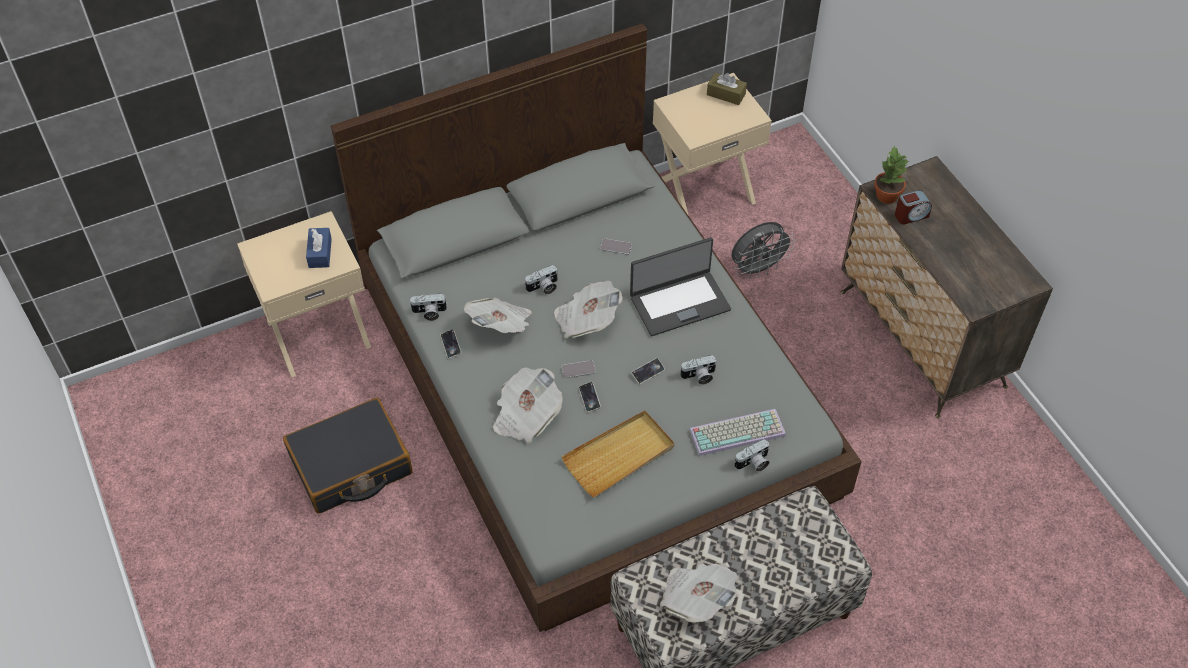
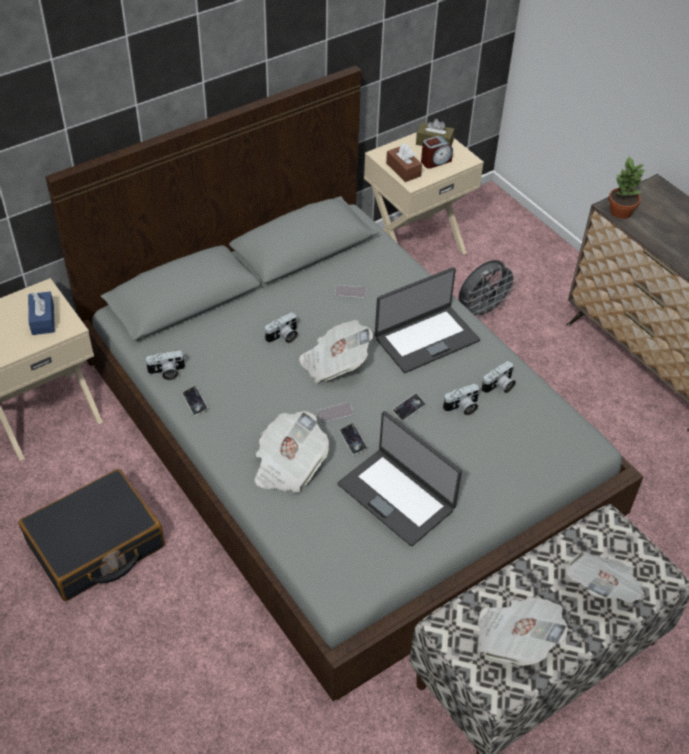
camera: 10 degrees left, 5 degrees down
(501, 325) = (245, 378): newspaper -> newspaper (602, 587)
(619, 456) = (397, 496): beige tray -> laptop
(688, 123) = (403, 170): none -> brown tissue box
(738, 431) = (515, 457): keyboard -> none
(753, 463) = (539, 489): camera -> camera (499, 387)
(911, 215) = (649, 227): alarm clock -> alarm clock (435, 161)

